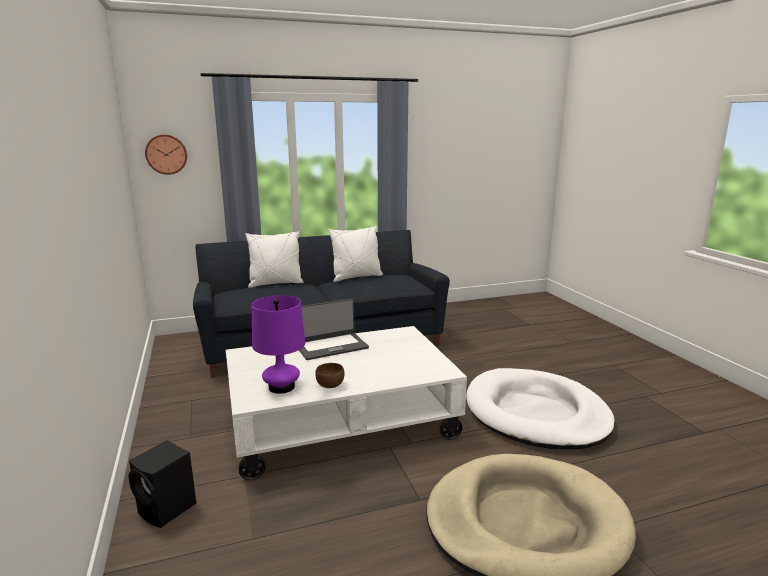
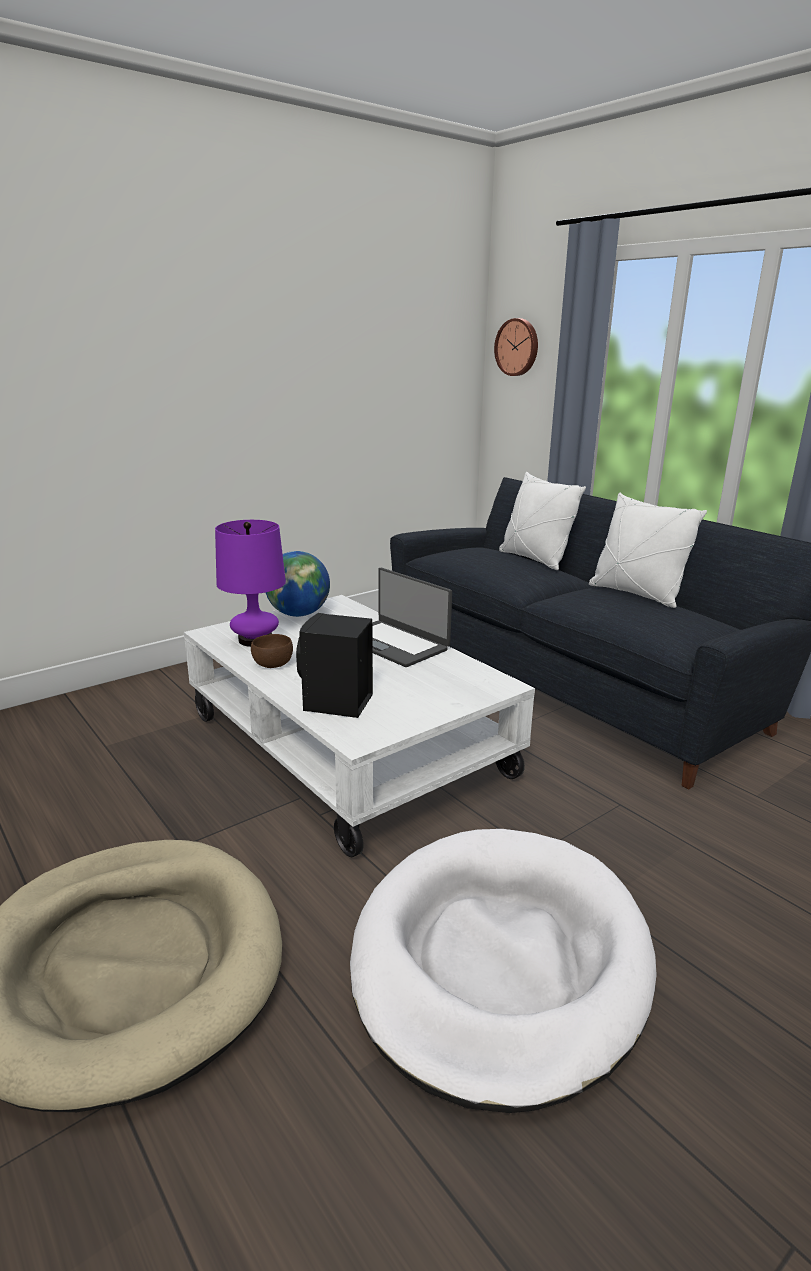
camera: 70 degrees right, 5 degrees up
(168, 509) = (147, 692): black speaker -> black speaker (336, 704)
(248, 367) = (298, 614): none -> globe

